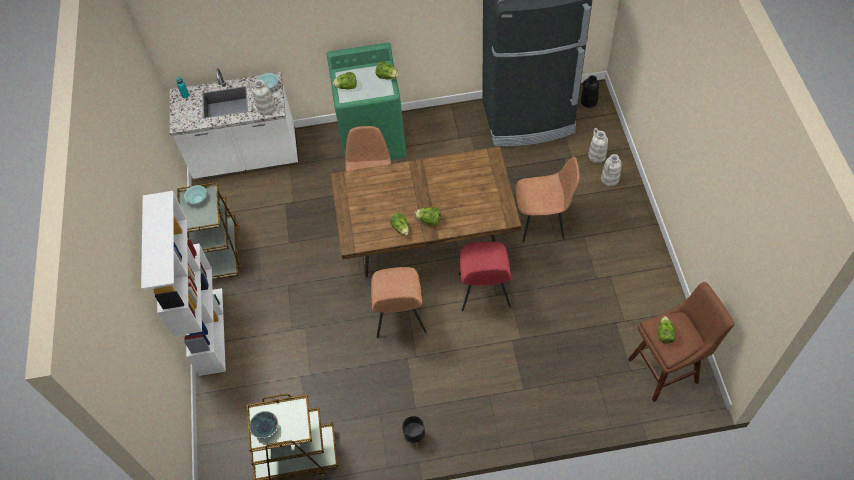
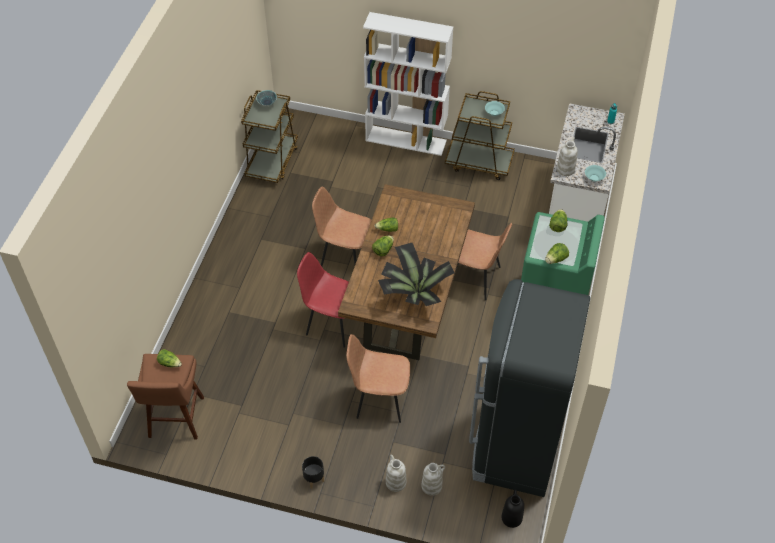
camera: 110 degrees right, 5 degrees down
(414, 437) = (239, 230): black planter -> black planter (314, 478)
(465, 178) = (413, 292): none -> potted plant
(542, 221) = (379, 399): brown chair -> brown chair turned 75 degrees clockwise

